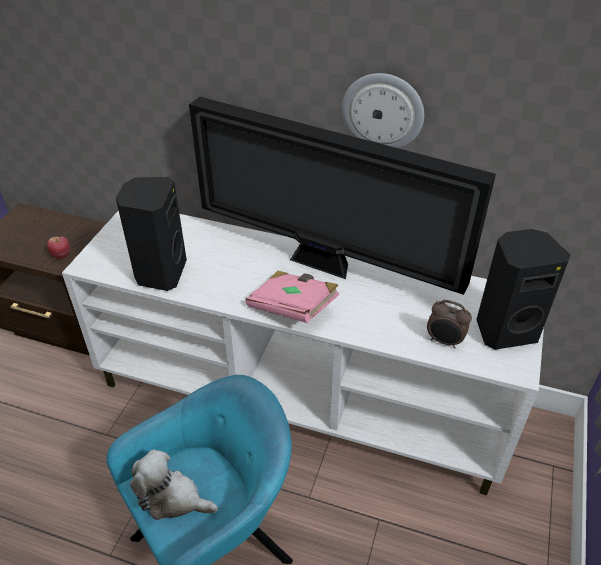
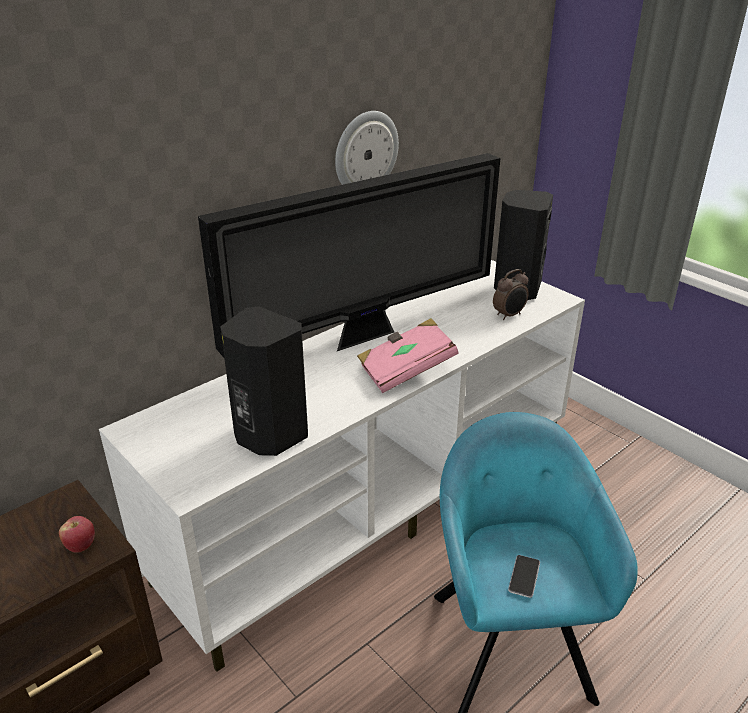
camera: 60 degrees left, 10 degrees down
(172, 498) = (524, 576): plush toy -> phone

